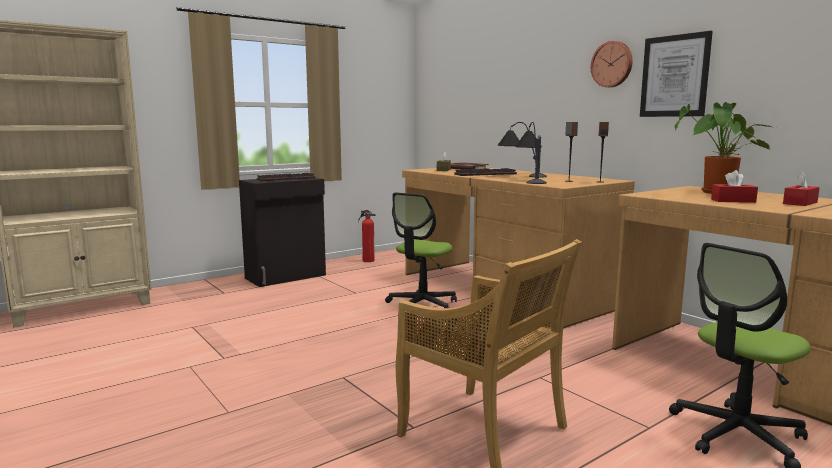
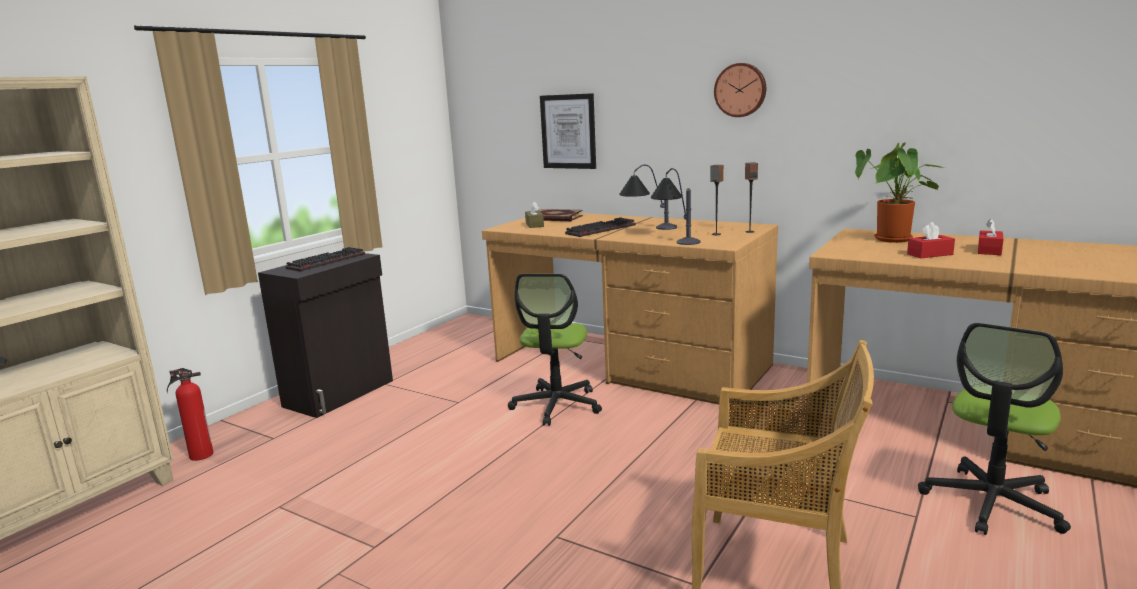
camera: 20 degrees left, 5 degrees up
(367, 260) = (428, 347): fire extinguisher -> fire extinguisher (199, 455)
(674, 76) = (819, 106): picture -> picture (568, 131)

